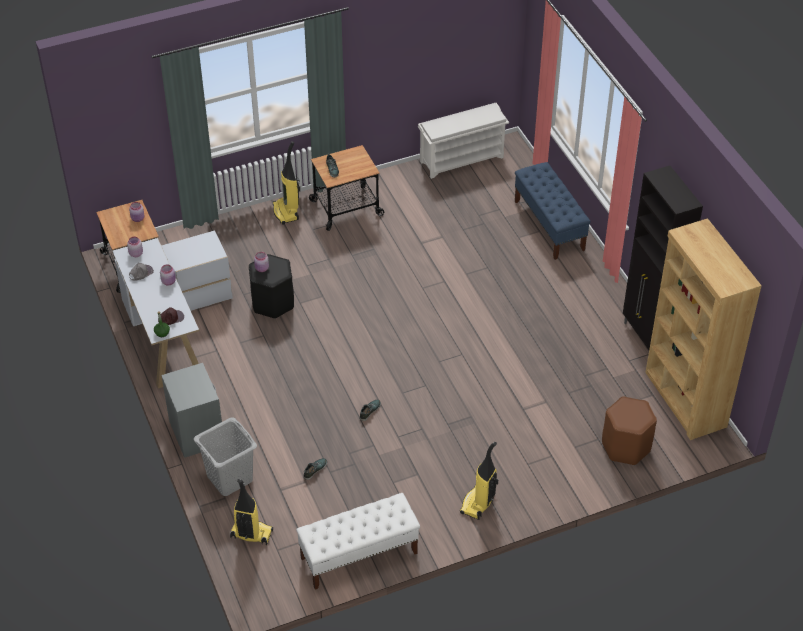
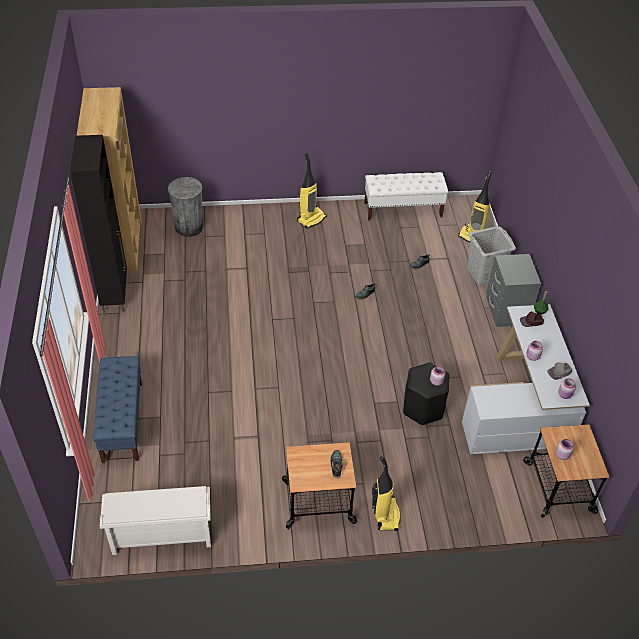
camera: 165 degrees left, 0 degrees up
(626, 446) = (189, 227): brown stool -> grey trash can

